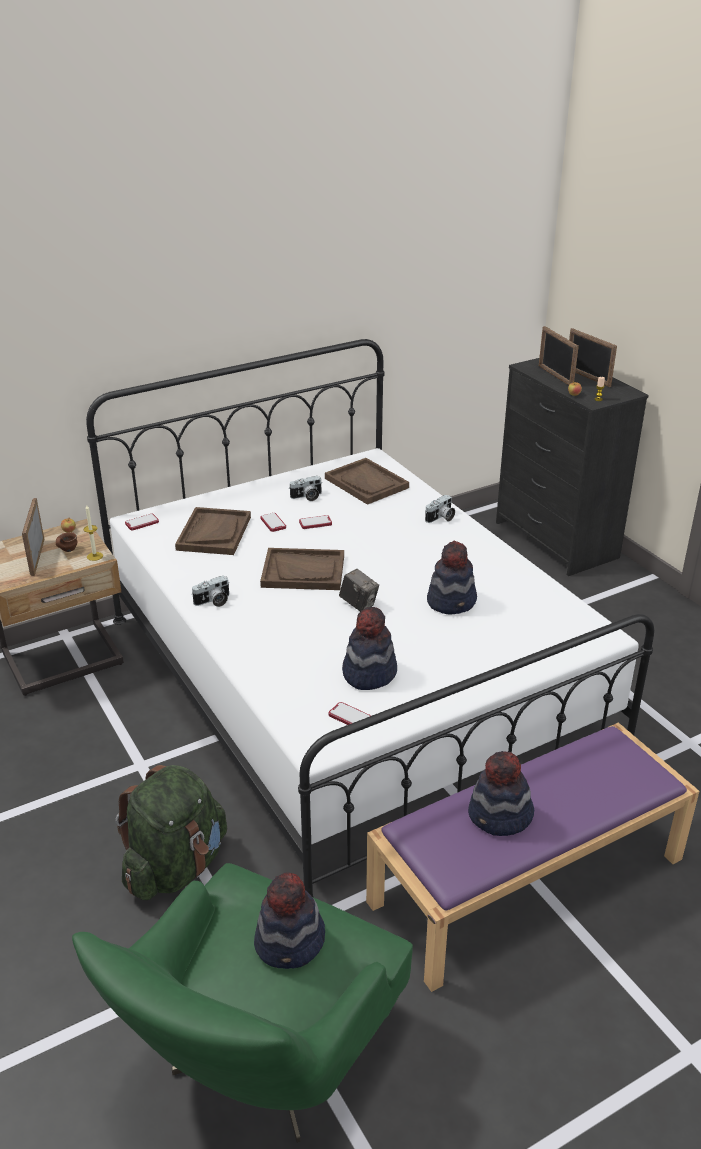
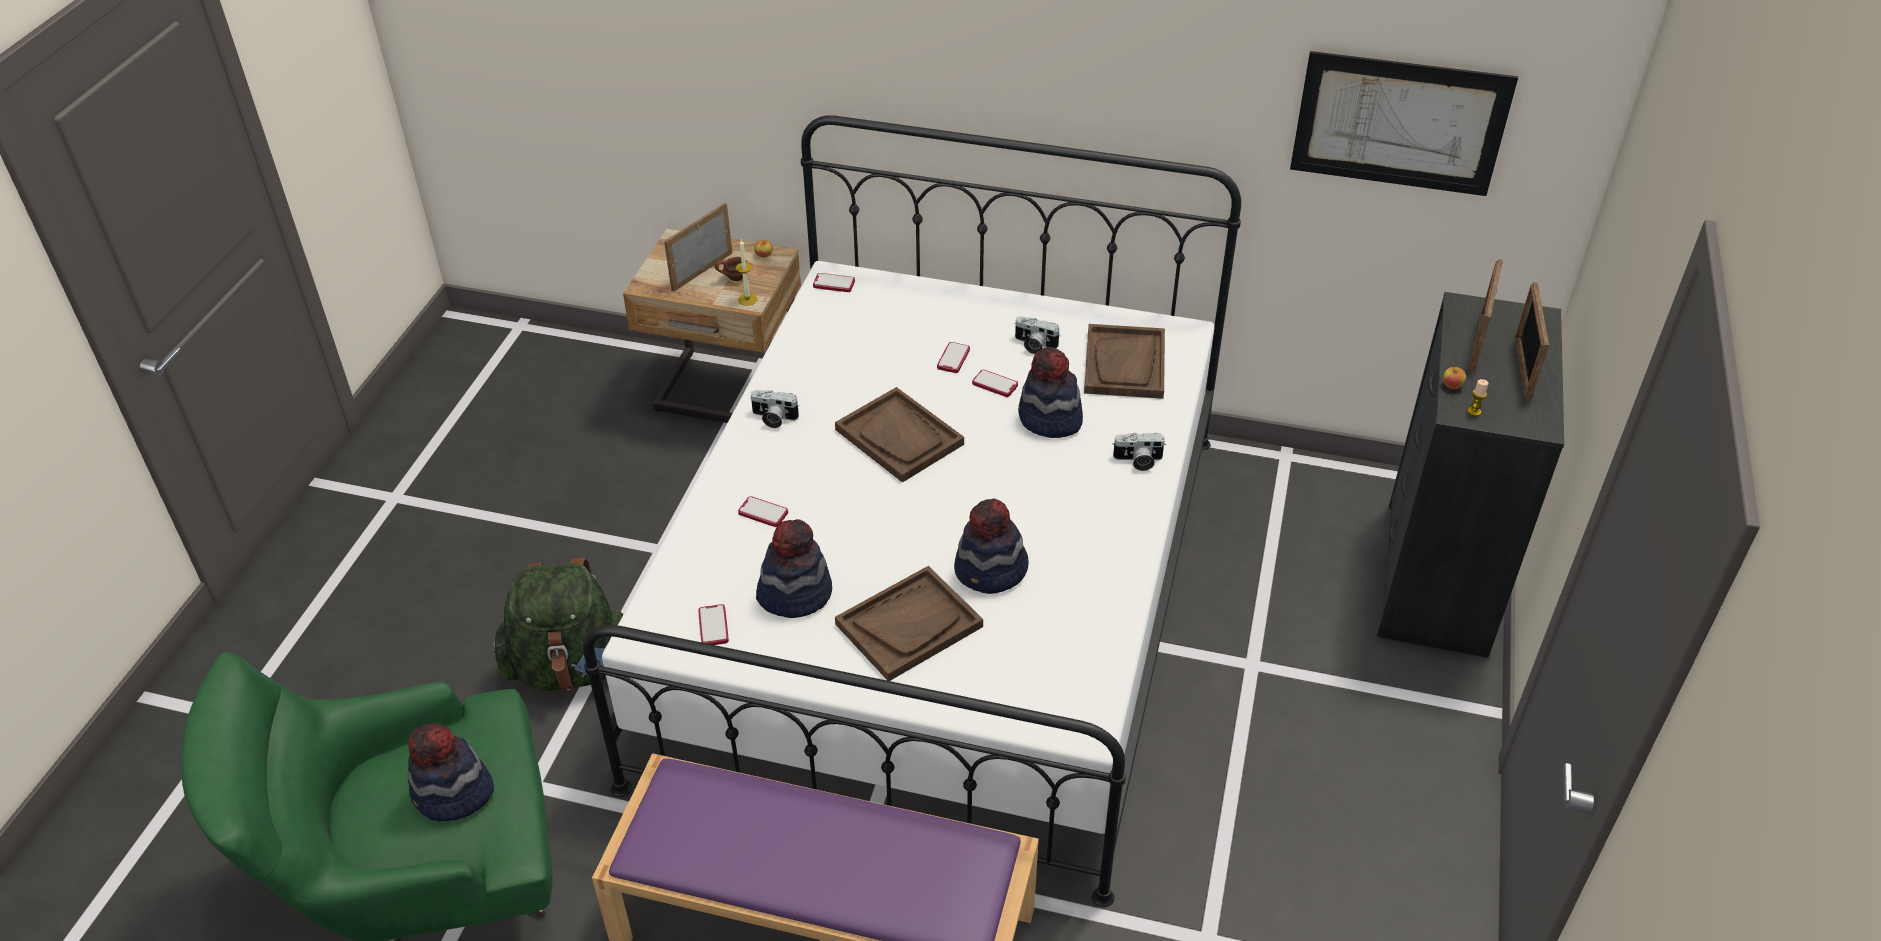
camera: 45 degrees right, 10 degrees up
(214, 533) = (881, 336): brown tray -> brown tray (909, 625)
(285, 647) = (763, 513): none -> phone
(358, 604) = (896, 511): camera -> none
(452, 275) = (1399, 123): none -> picture
(500, 816) = (761, 832): hat -> hat (1049, 419)

